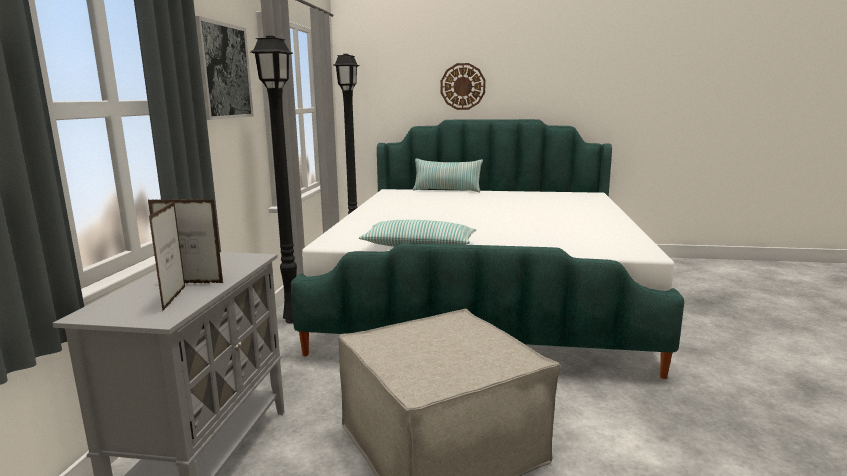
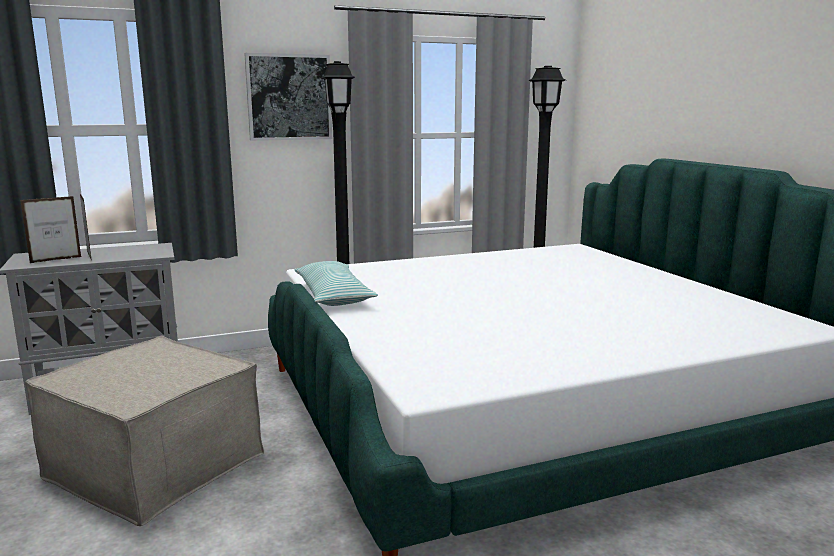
camera: 60 degrees right, 0 degrees up
(447, 190) = (631, 262): pillow -> none
(462, 86) = (694, 108): wall clock -> none

